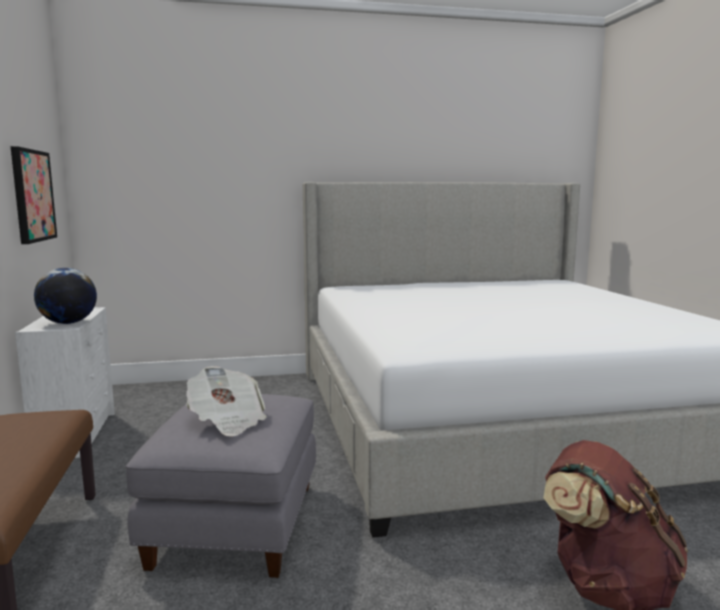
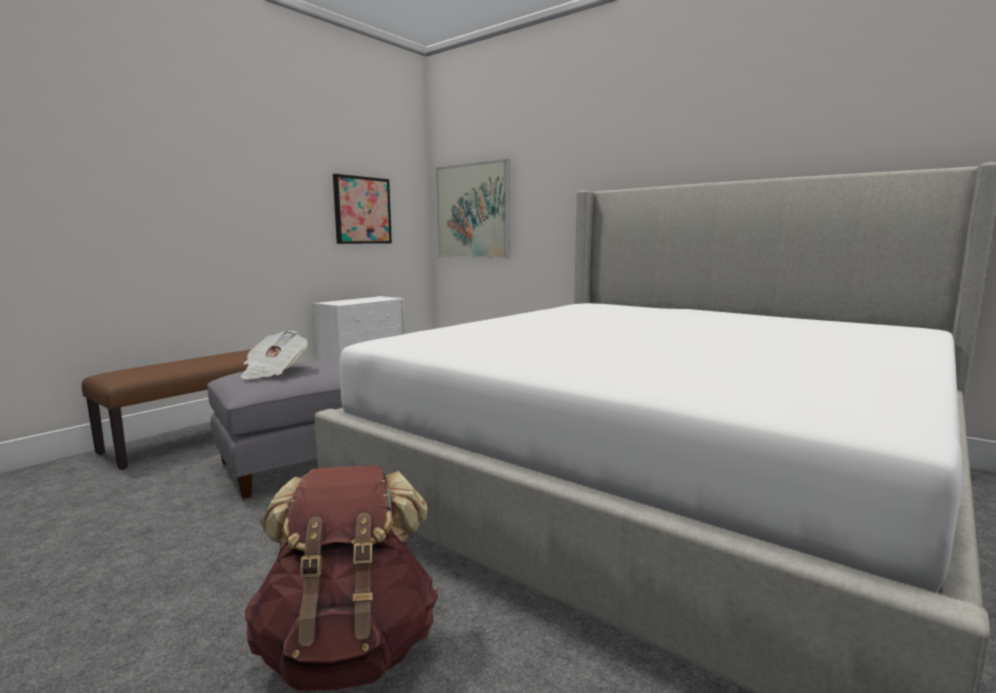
camera: 50 degrees right, 0 degrees up
(68, 323) = (349, 302): globe -> none
(145, 195) = (473, 211): none -> picture

